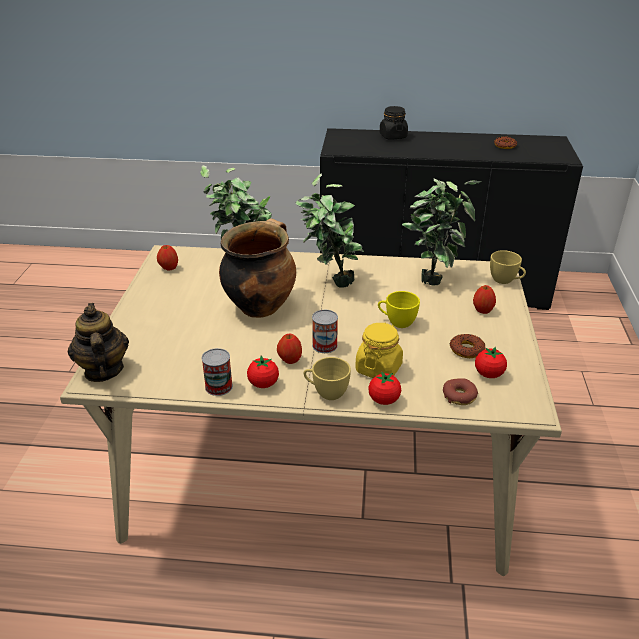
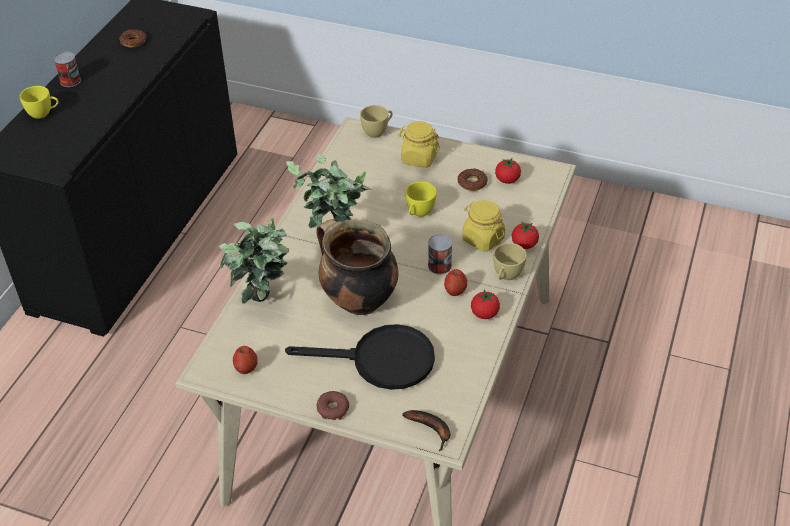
camera: 75 degrees left, 10 degrees up
(103, 370) = (432, 429): teapot -> banana
(186, 330) = (381, 361): none -> black frying pan
(219, 386) = (480, 344): can -> can (70, 81)
(393, 136) = (43, 114): black jar -> yellow cup
(433, 277) = (352, 173): potted plant -> none
(459, 396) = (529, 203): donut -> donut (333, 409)
(482, 310) = (419, 158): apple -> yellow jar

